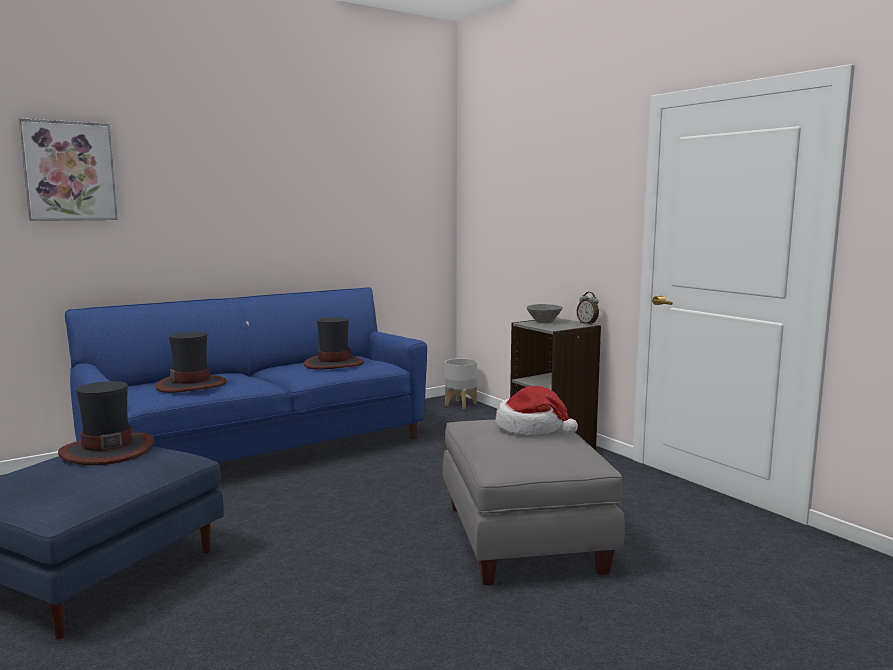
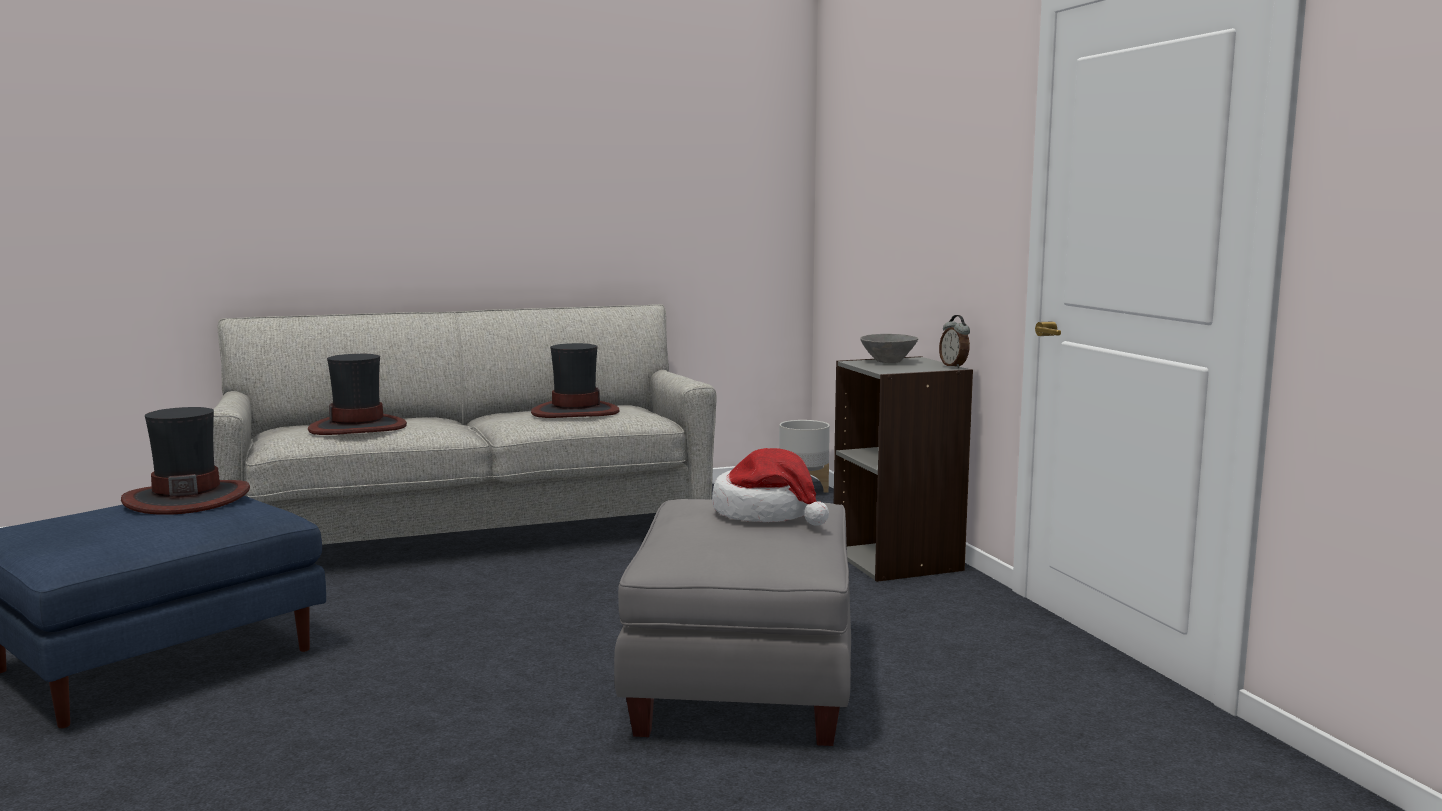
camera: 15 degrees right, 0 degrees up
(69, 171) = (230, 132): picture -> none
(262, 450) = (473, 531): blue sofa -> grey sofa

